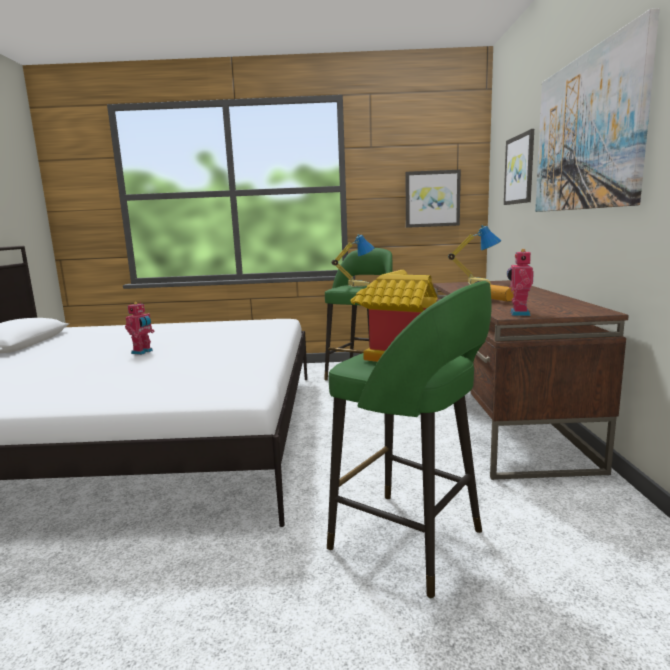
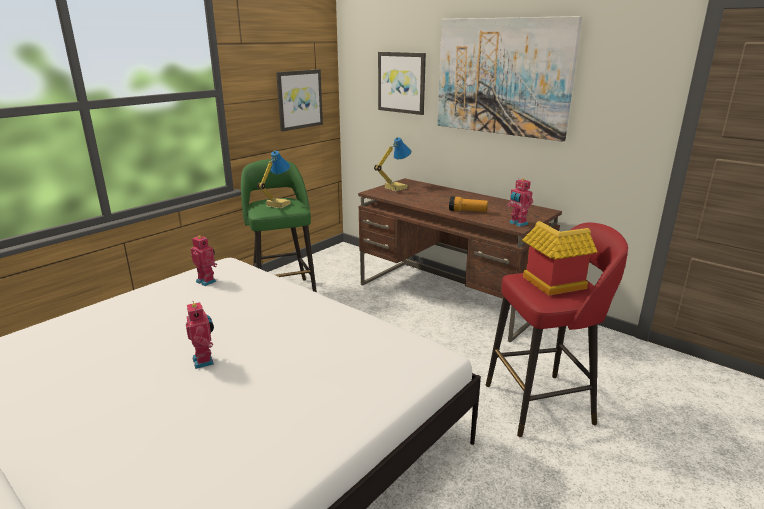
camera: 50 degrees left, 10 degrees up
(247, 324) = (207, 281): none -> toy robot
(410, 542) = (542, 404): green stool -> red stool

